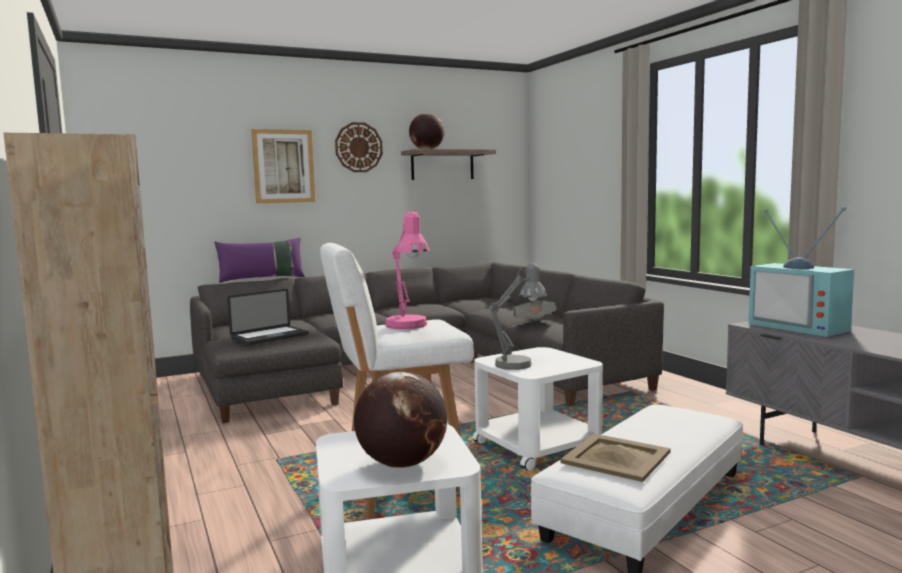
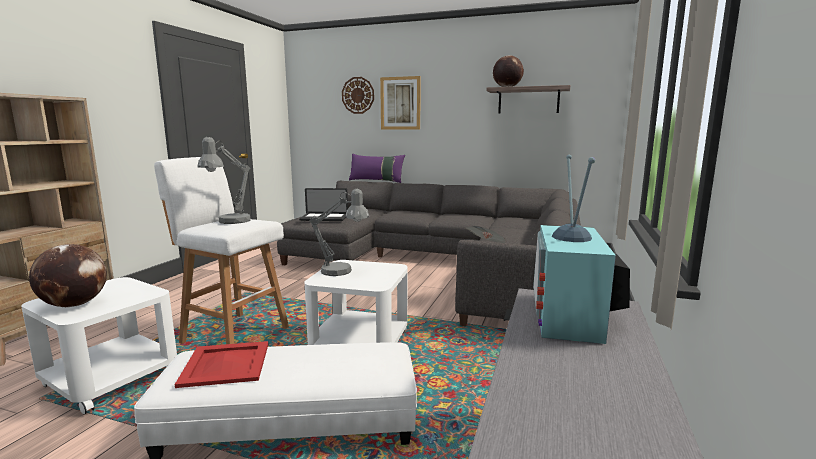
camera: 45 degrees right, 5 degrees up
(358, 147) = (455, 87): wall clock -> wall clock (358, 95)
(409, 327) = (229, 222): pink table lamp -> grey table lamp
(616, 458) = (225, 364): beige tray -> red tray

